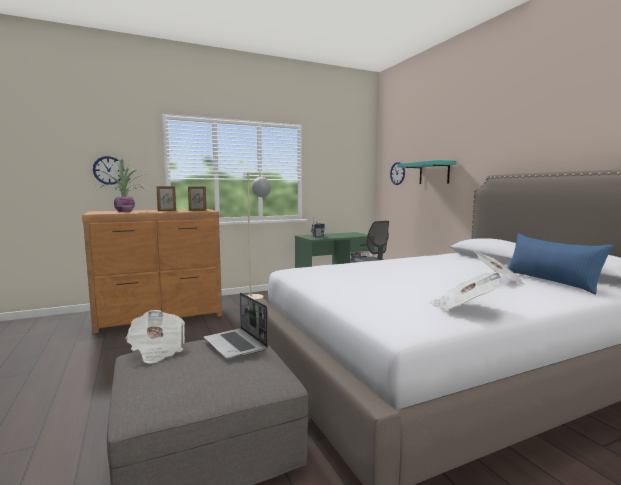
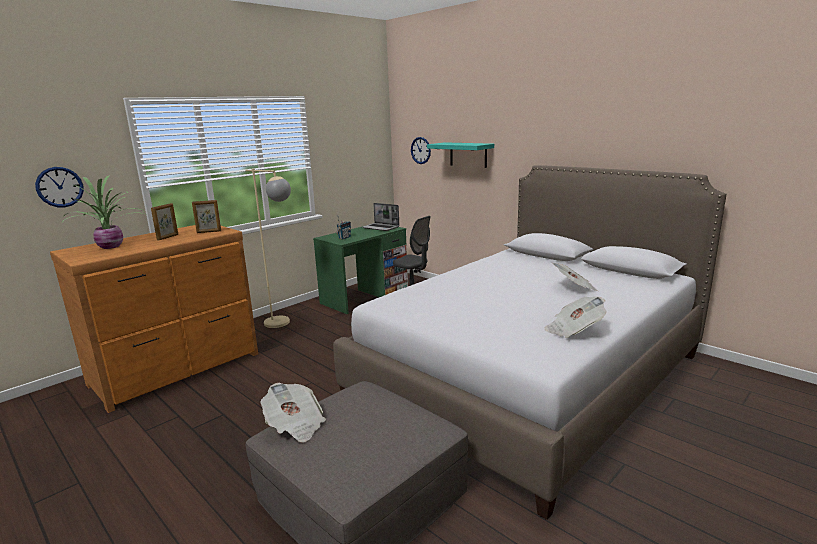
camera: 20 degrees left, 10 degrees up
(236, 345) = (369, 400): laptop -> laptop (381, 228)
(550, 282) = (613, 283): blue pillow -> none

